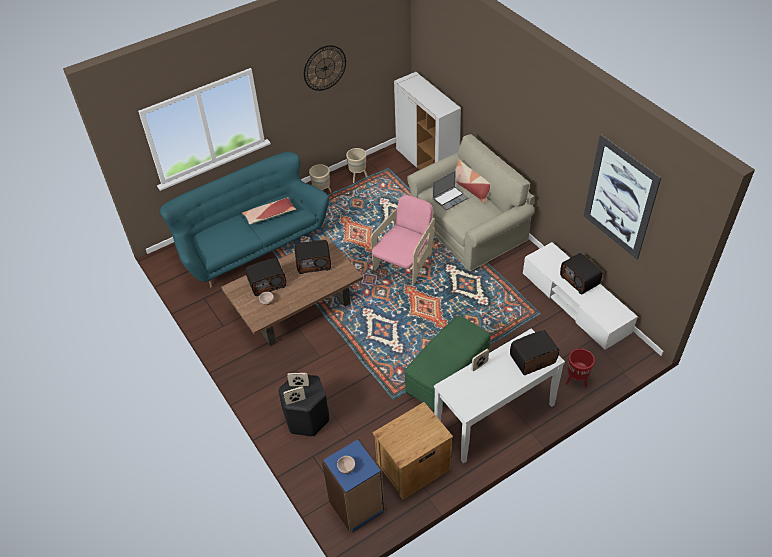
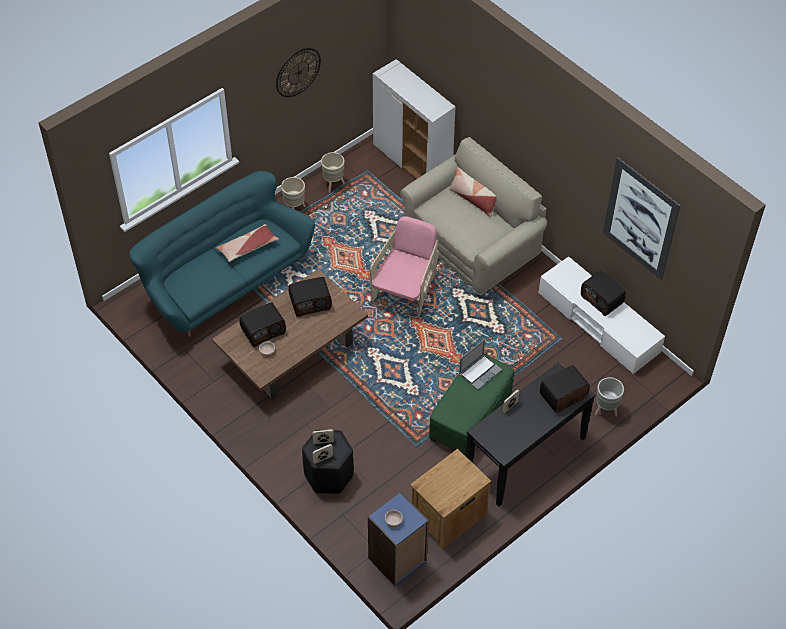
camera: 10 degrees left, 5 degrees up
(450, 198) = (452, 214): laptop -> laptop (480, 372)
(495, 416) = (525, 456): white console table -> black console table
(576, 380) = (606, 410): red planter -> grey planter

